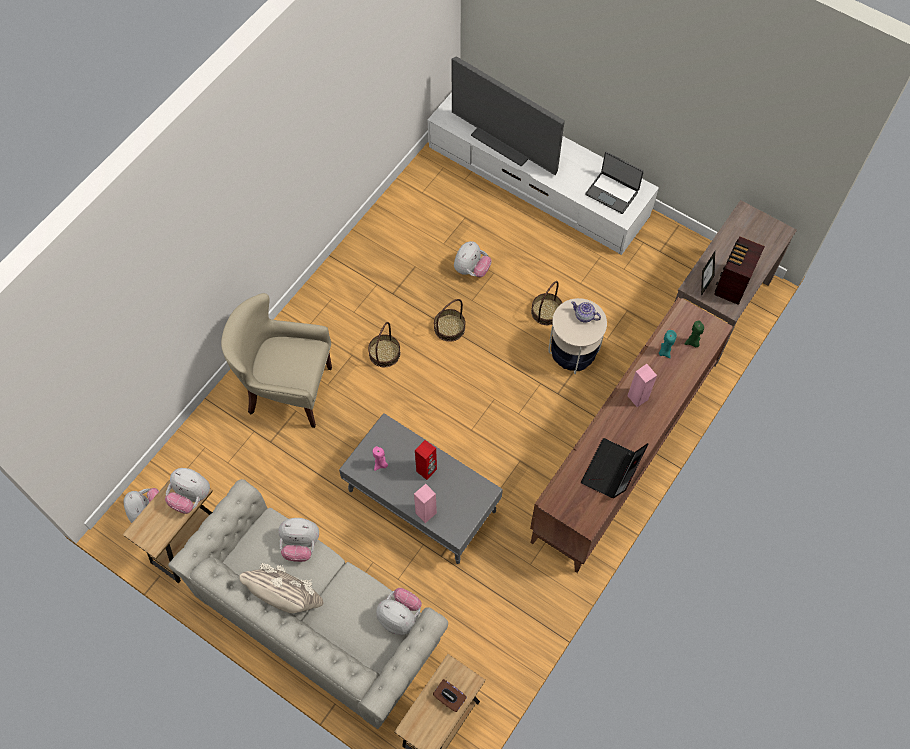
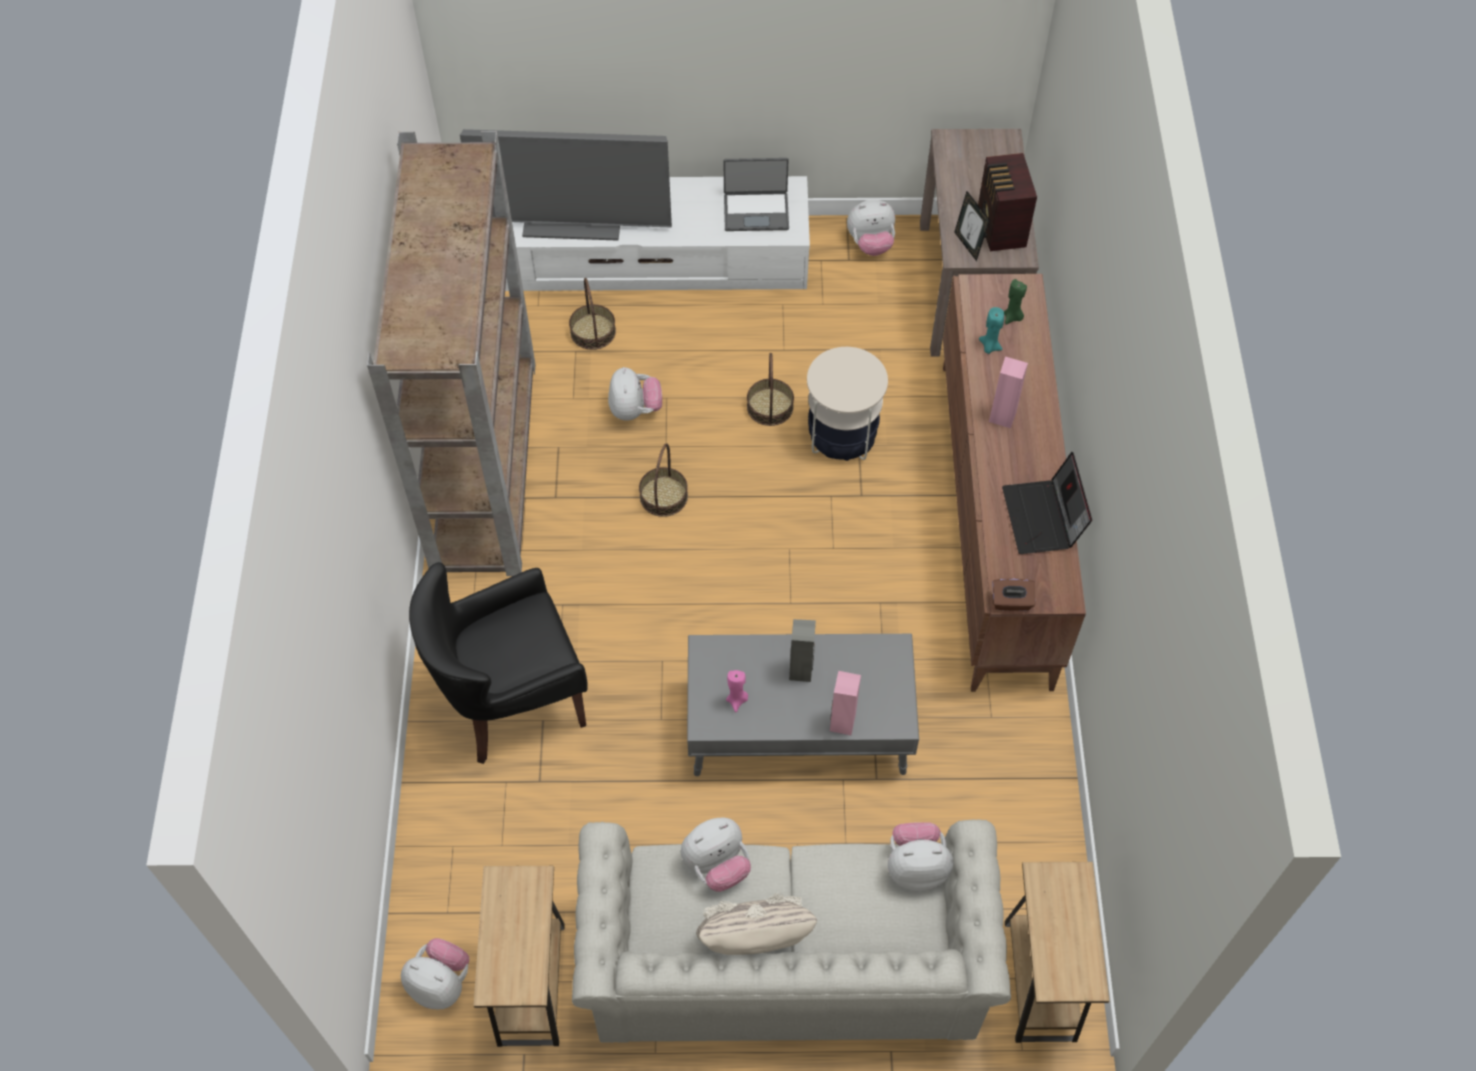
camera: 35 degrees left, 5 degrees down
(191, 497) = (531, 893): plush toy -> plush toy (870, 244)
(288, 391) = (512, 701): beige armchair -> black armchair
(370, 254) = (485, 466): none -> brown bookcase
(384, 353) = (604, 577): basket -> basket (593, 331)
(426, 470) = (801, 670): red speaker -> grey speaker
(449, 698) = (1069, 913): brown tissue box -> brown tissue box (1011, 602)
(584, 316) = (848, 368): teapot -> none

